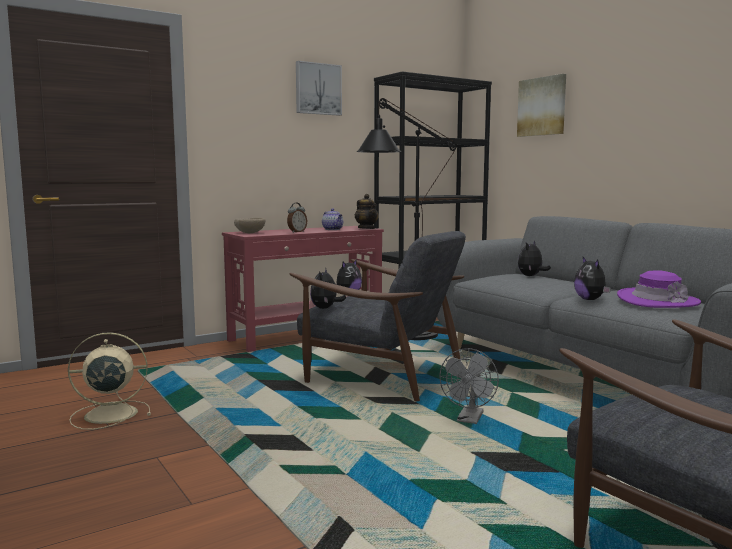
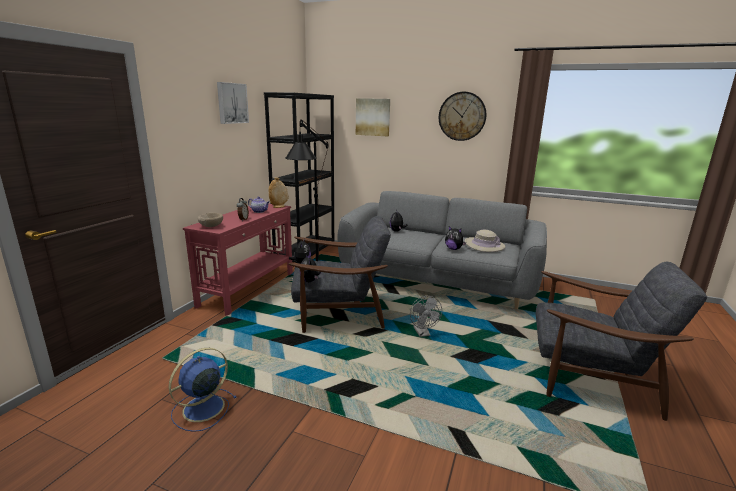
camera: 35 degrees left, 10 degrees up
(108, 414) = (202, 409): beige fan -> blue fan
(366, 228) = (279, 207): teapot -> beige vase
(657, 301) = (484, 245): purple hat -> beige hat
(677, 84) = (462, 116): none -> wall clock

